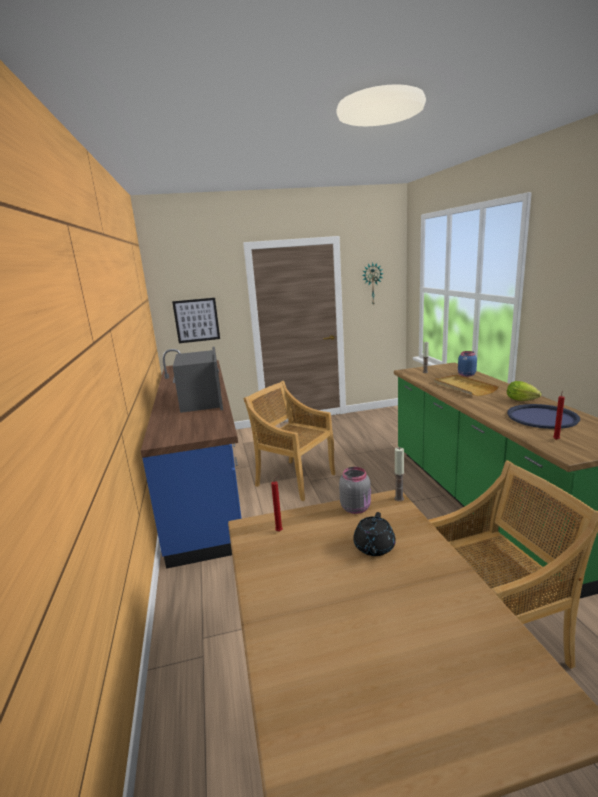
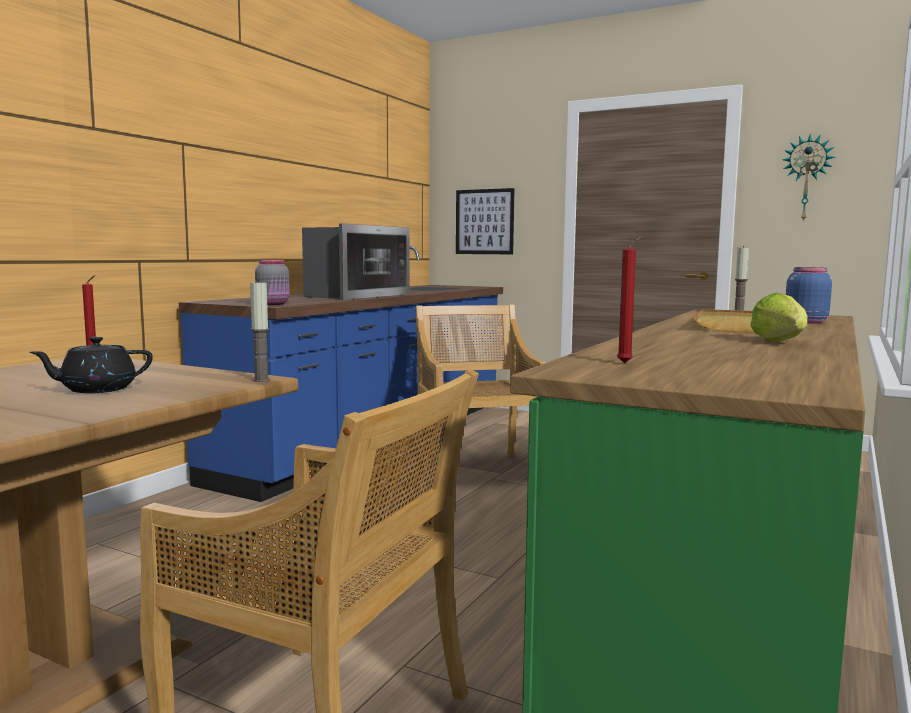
camera: 40 degrees right, 10 degrees down
(356, 508) = (200, 373): grey jar -> grey jar (274, 304)
(542, 417) = (725, 353): blue tray -> none

